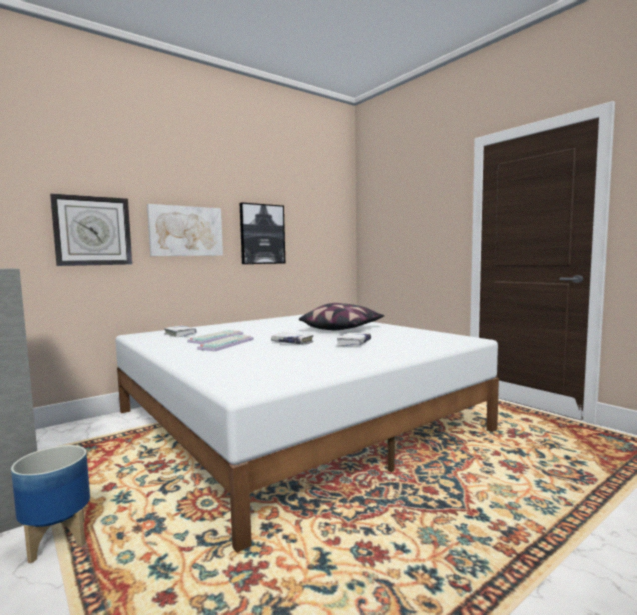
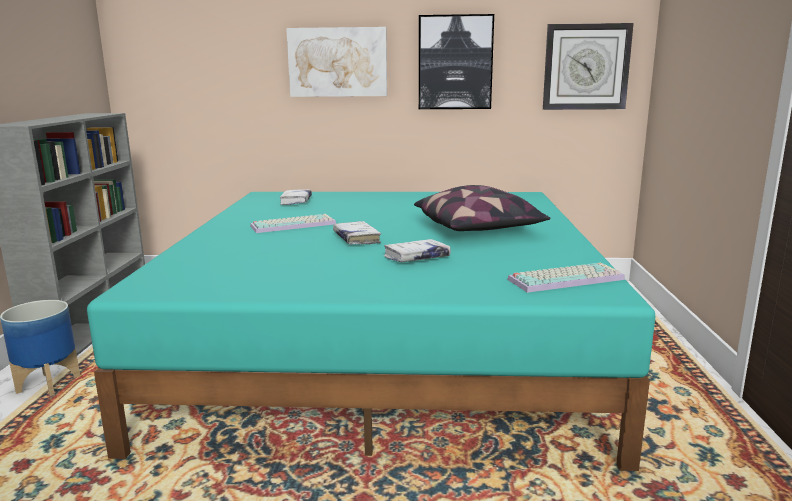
camera: 40 degrees right, 10 degrees up
(93, 231) = (227, 66): wall clock -> wall clock (586, 67)
(216, 338) = (311, 213): keyboard -> keyboard (566, 278)
(294, 420) = (387, 344): white bed -> turquoise bed

